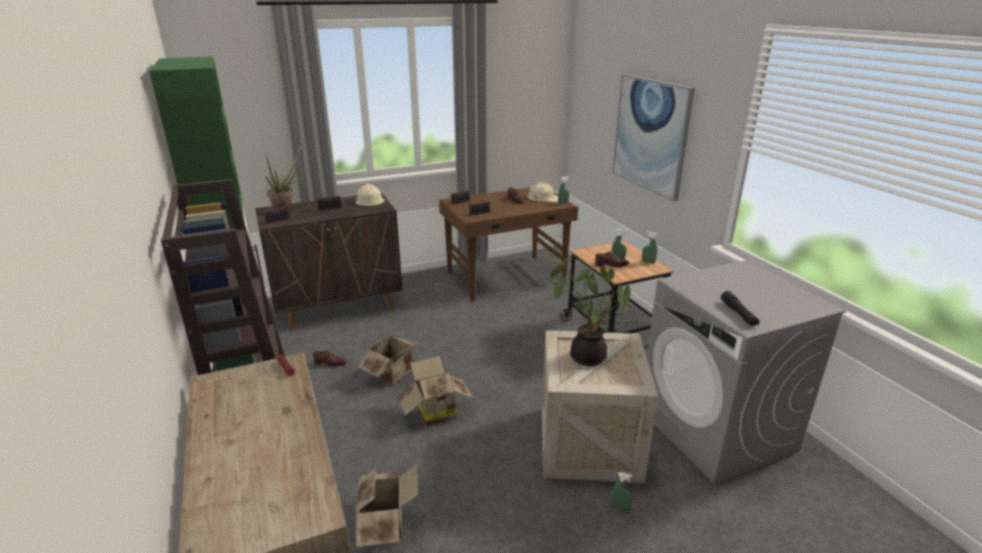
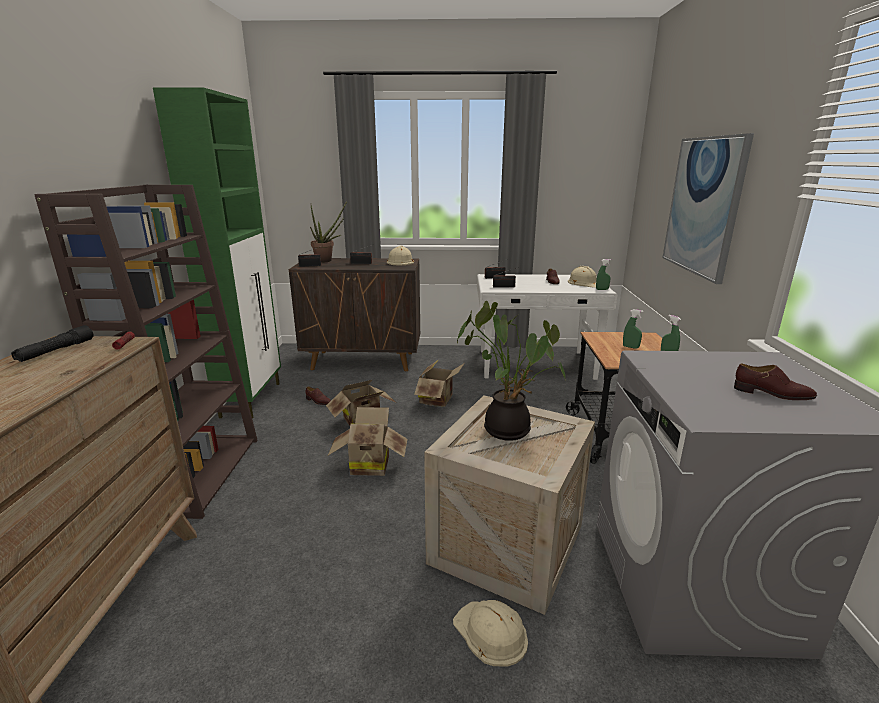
camera: 25 degrees right, 5 degrees down
(386, 524) = (238, 553): cardboard box -> cardboard box (439, 400)
(506, 278) = (536, 365): brown desk -> white desk
(611, 265) = (617, 351): brown shoe -> brown shoe (772, 394)
(619, 508) = (490, 633): green spray bottle -> beige hard hat
(738, 314) = (705, 403): black flashlight -> black flashlight (56, 351)

